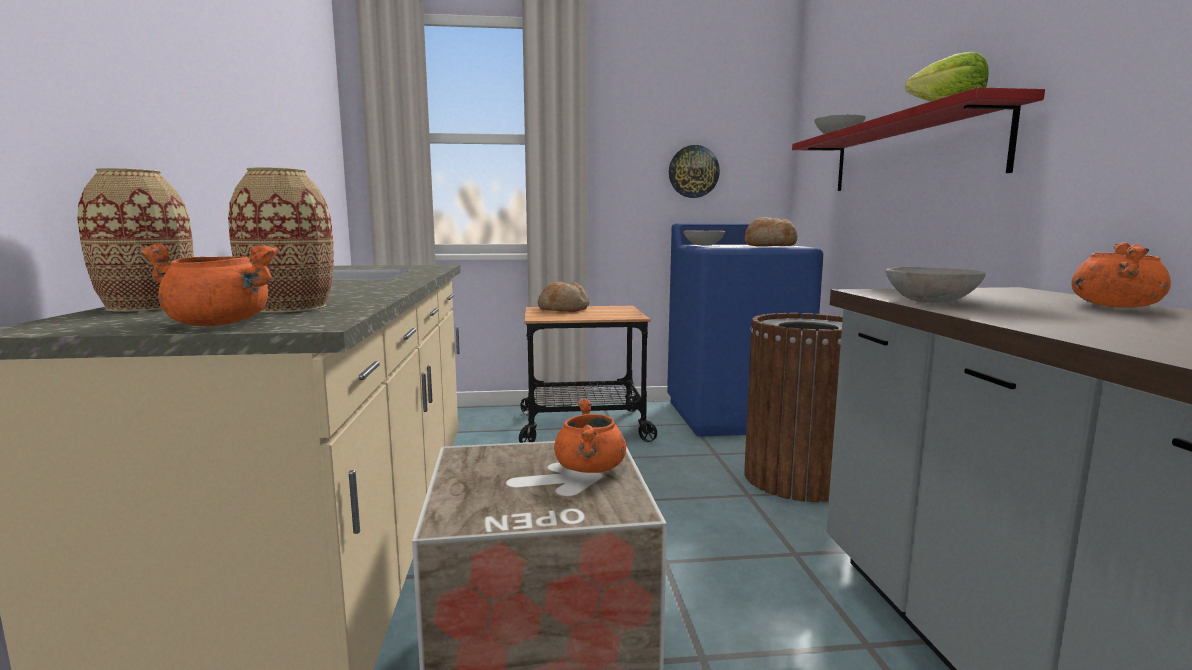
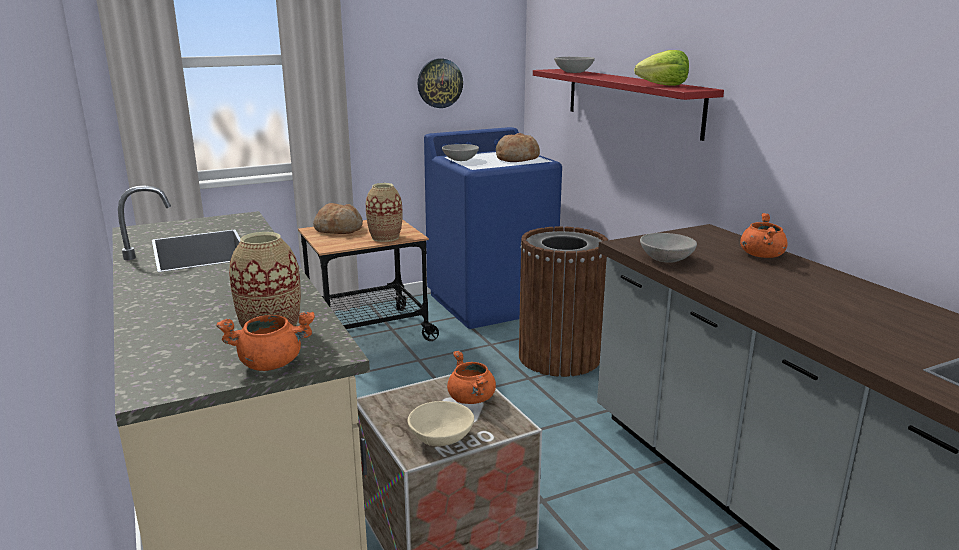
camera: 20 degrees left, 10 degrees up
(148, 306) = (154, 344): vase -> vase (385, 237)
(504, 507) = (440, 438): none -> beige bowl

